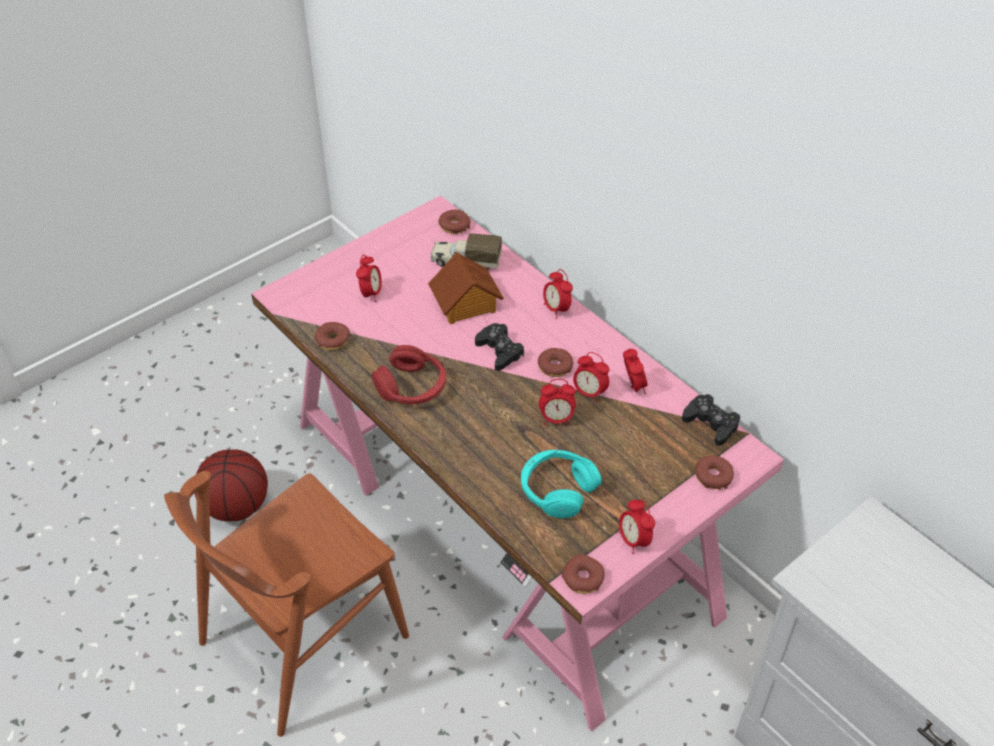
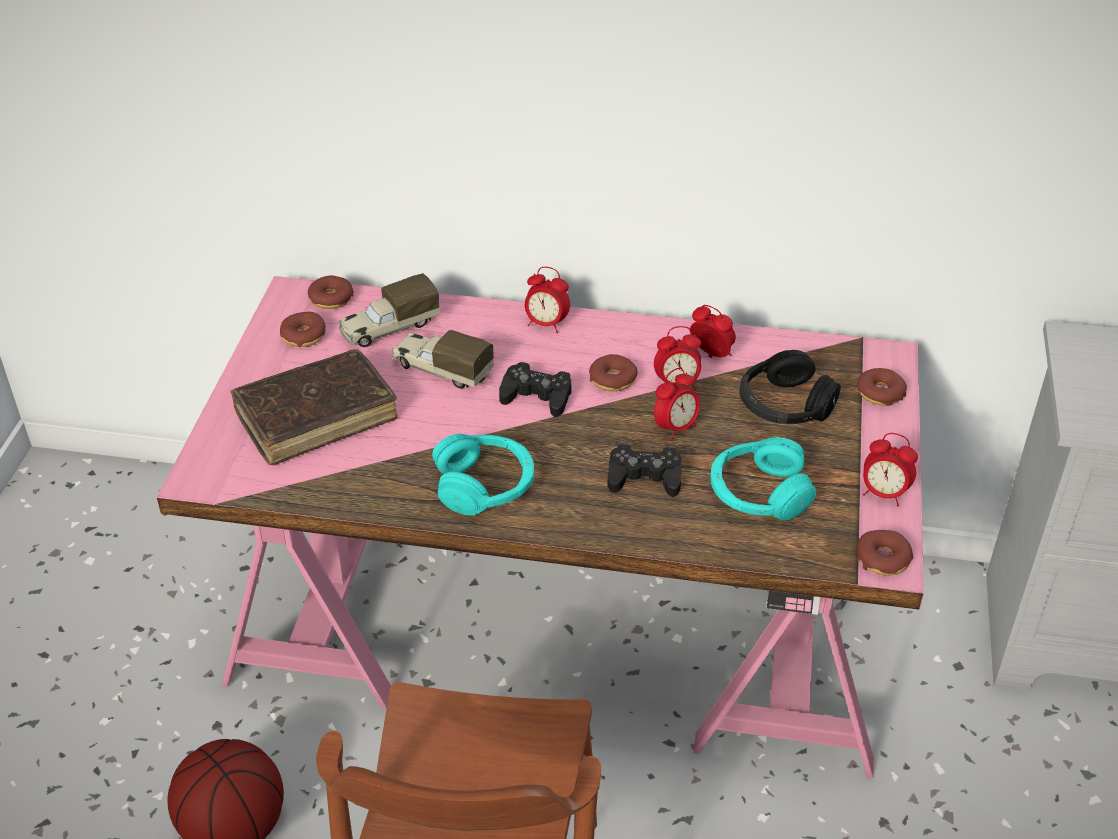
camera: 40 degrees left, 5 degrees down
(332, 340) = (330, 490): donut -> donut (304, 336)
(371, 294) = (316, 417): alarm clock -> brown book
(412, 387) = (485, 485): red headphones -> turquoise headphones
(465, 304) = (441, 370): toy house -> toy truck
(640, 446) = (784, 405): none -> black headphones
(710, 423) = (821, 348): black game controller -> black game controller (644, 477)

